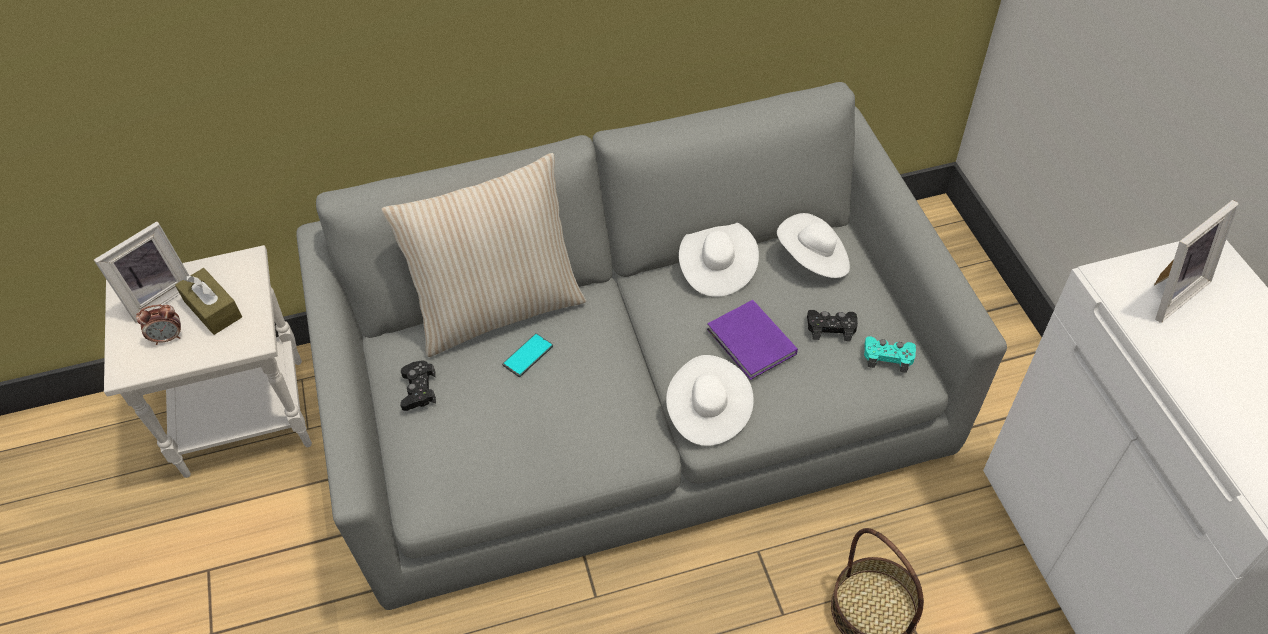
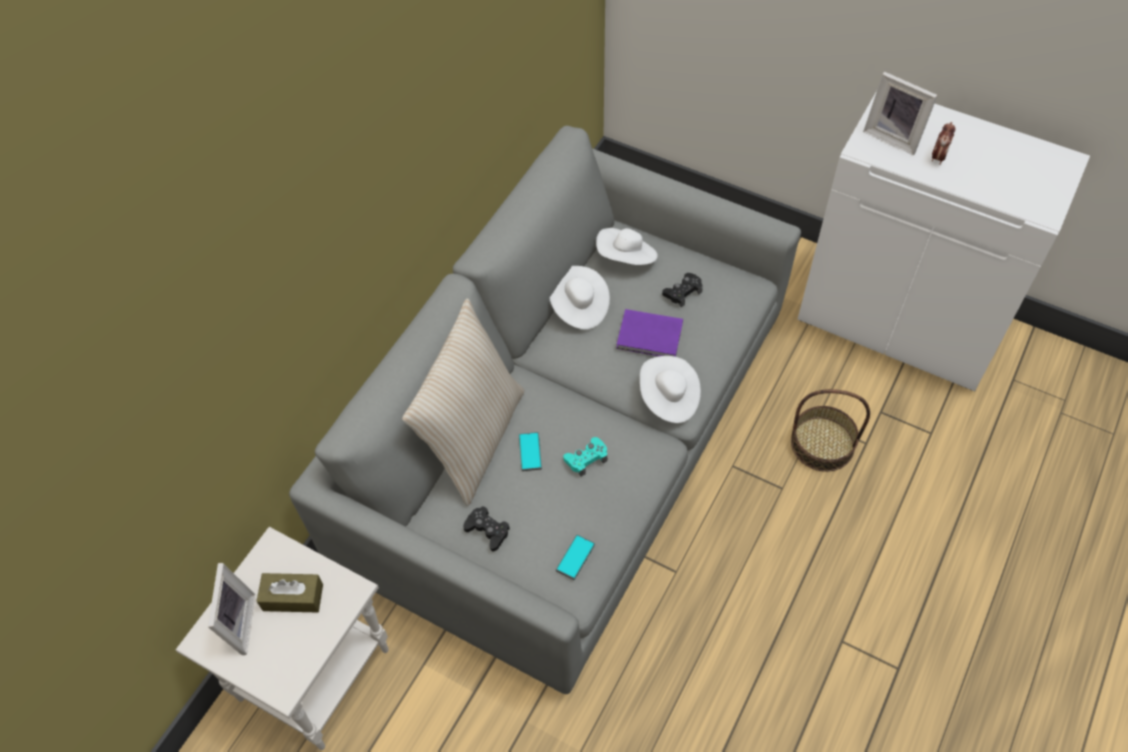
camera: 45 degrees left, 5 degrees up
(168, 337) = (286, 642): alarm clock -> alarm clock (938, 157)
(458, 474) = (575, 557): none -> phone
(888, 357) = (730, 285): turquoise game controller -> turquoise game controller (586, 459)
(1169, 291) = (893, 136): picture frame -> picture frame turned 120 degrees clockwise

